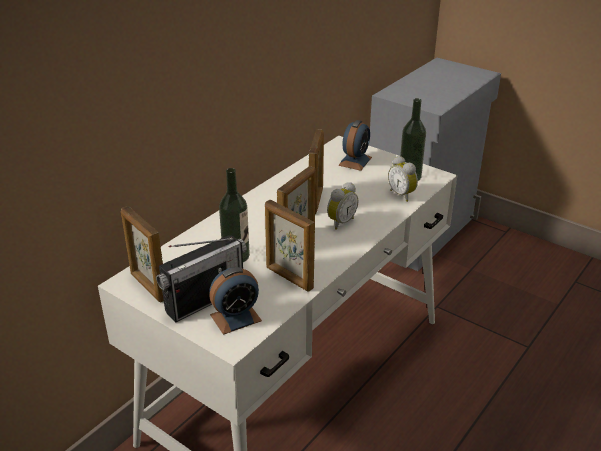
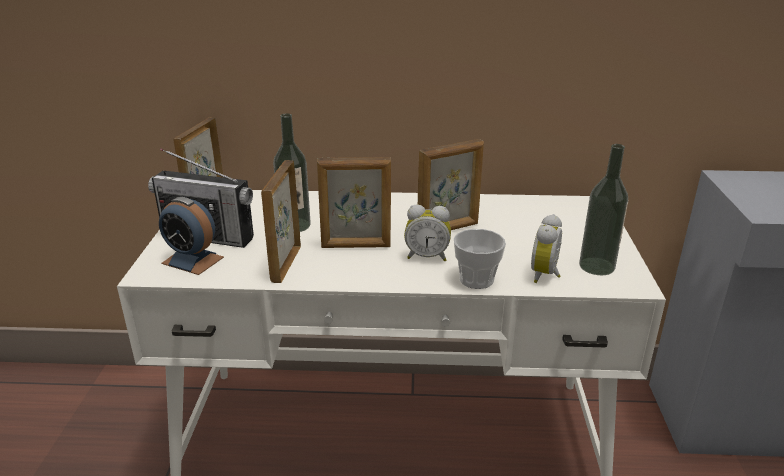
camera: 55 degrees right, 5 degrees down
(355, 161) = (568, 222): alarm clock -> none
(384, 217) = (476, 279): none -> cup

